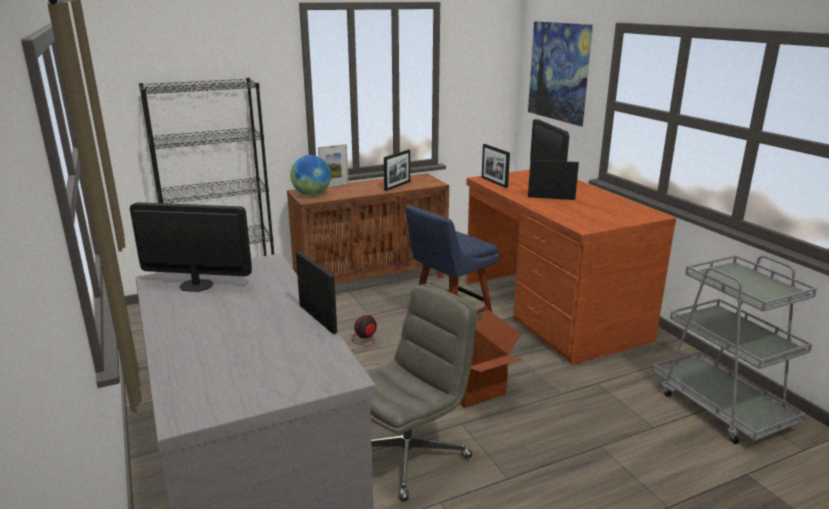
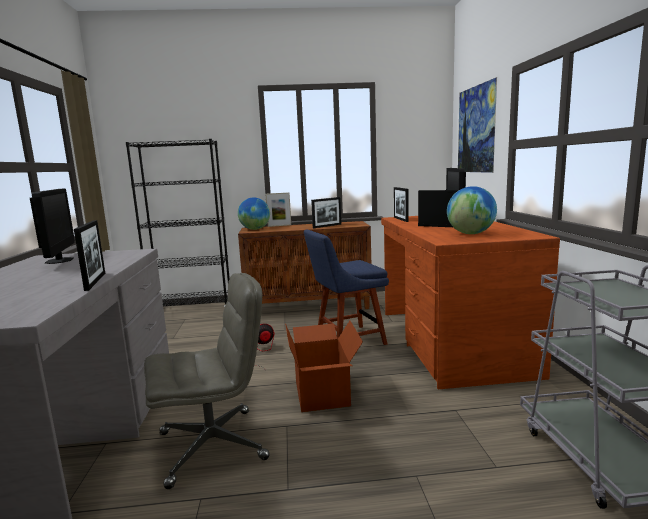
camera: 20 degrees right, 10 degrees down
(196, 285) = (59, 260): monitor -> monitor turned 45 degrees clockwise
(594, 212) = (471, 234): none -> globe

